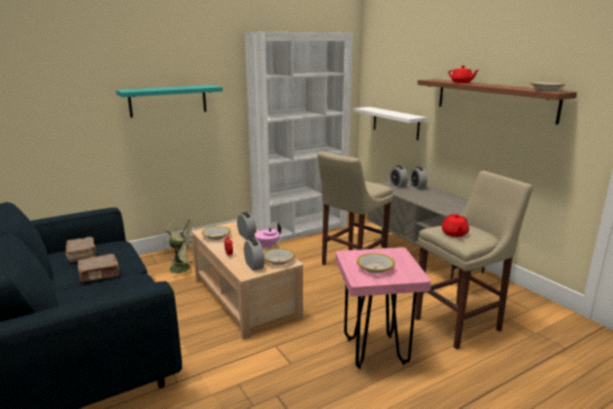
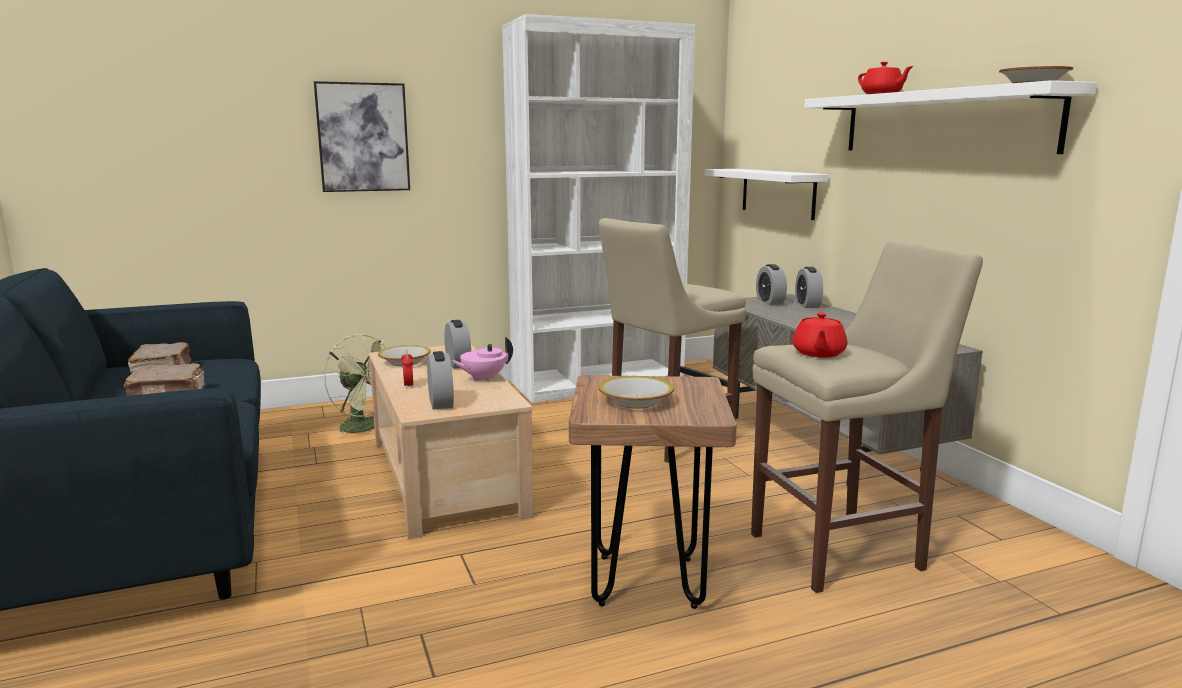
camera: 10 degrees right, 5 degrees down
(168, 101) = (363, 137): turquoise shelf -> picture
(279, 261) = (490, 399): bowl -> none
(375, 351) = (646, 581): pink stool -> brown stool
(493, 99) = (943, 122): brown shelf -> white shelf

